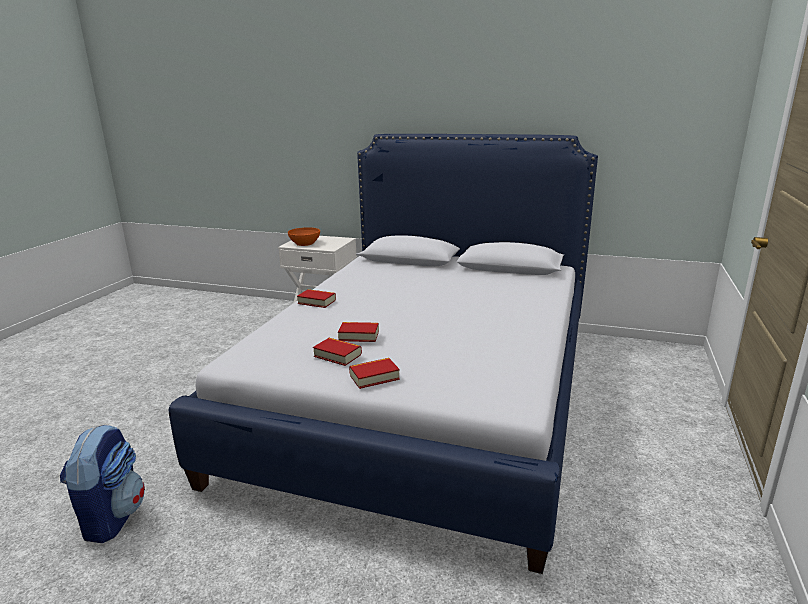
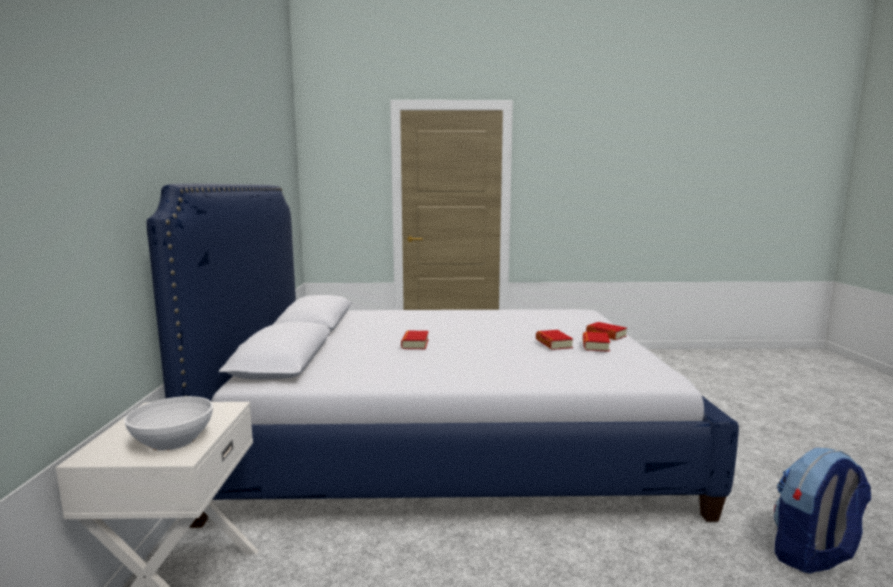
camera: 110 degrees left, 10 degrees down
(304, 243) = (173, 440): orange bowl -> white bowl
(317, 302) = (487, 374): book -> book (415, 344)

